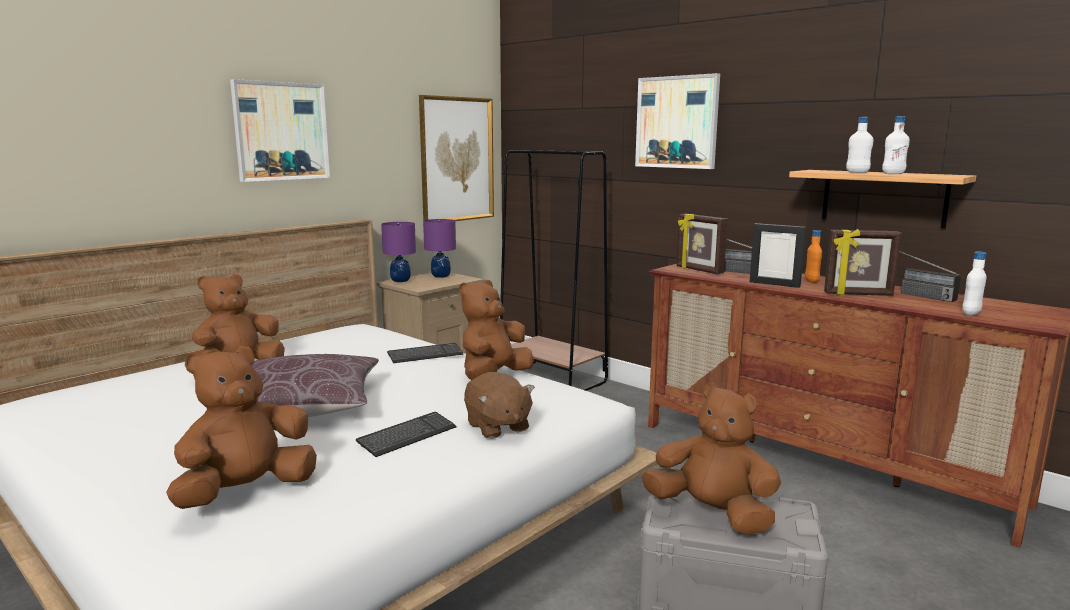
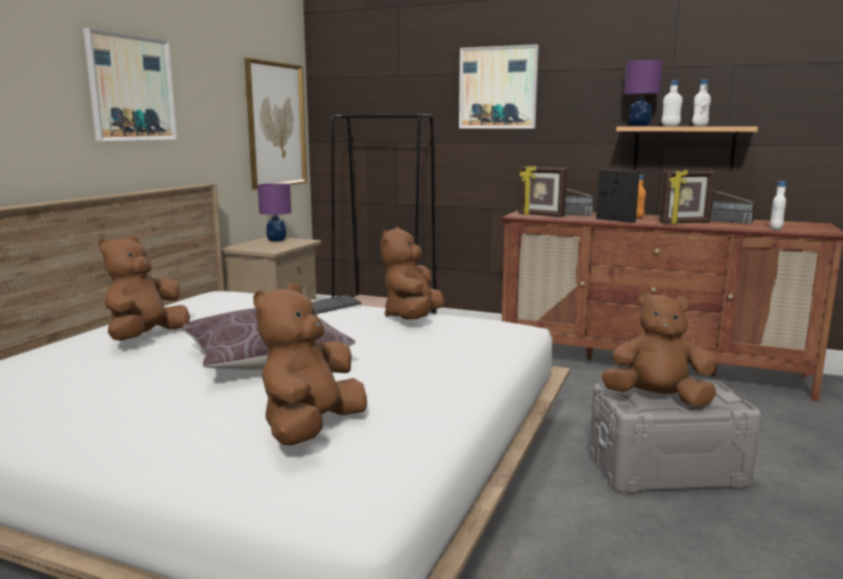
camera: 20 degrees left, 0 degrees up
(400, 281) = (242, 246): purple table lamp -> purple table lamp (640, 126)
(407, 436) = (401, 368): keyboard -> none
(497, 427) = (468, 352): brown plush toy -> none
(774, 284) = (614, 220): picture frame -> picture frame turned 150 degrees counterclockwise

